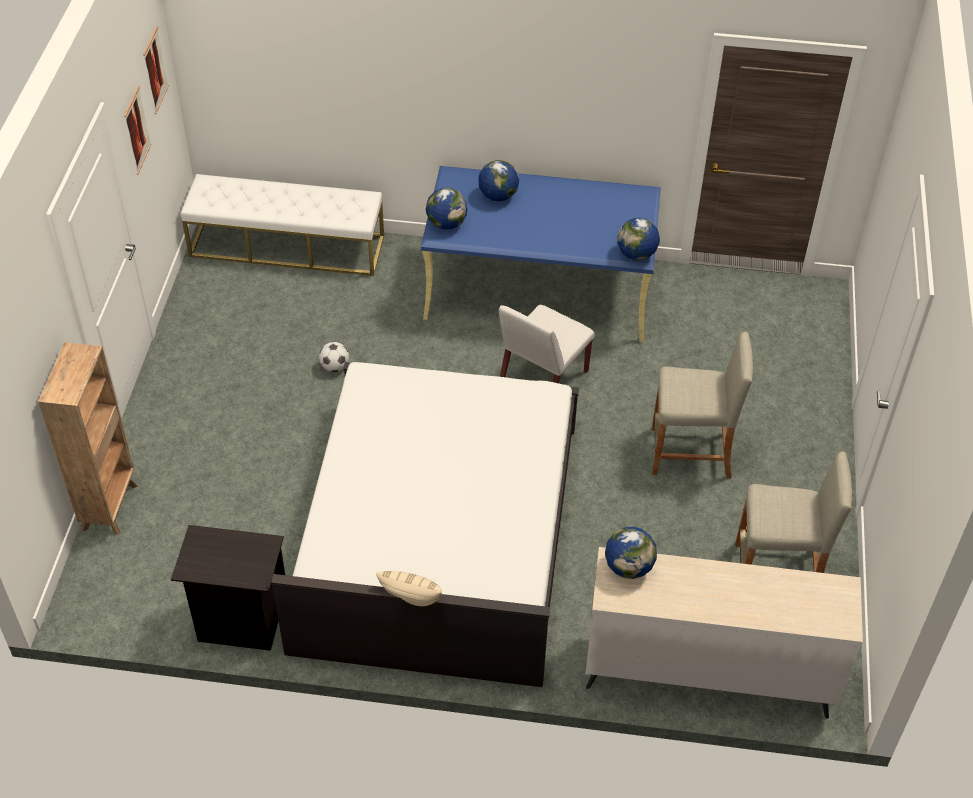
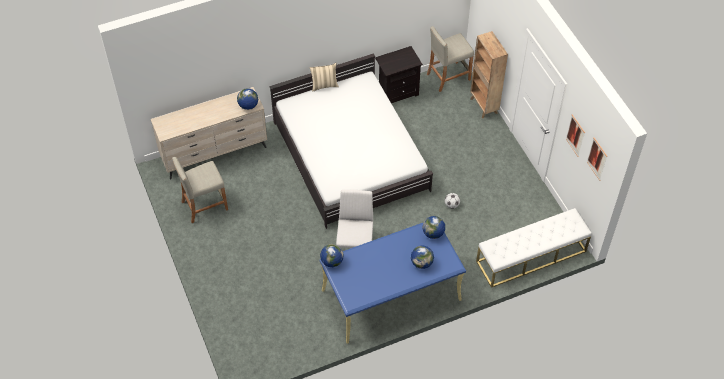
camera: 150 degrees right, 5 degrees up
(691, 453) = (267, 241): beige stool -> beige stool (448, 76)

